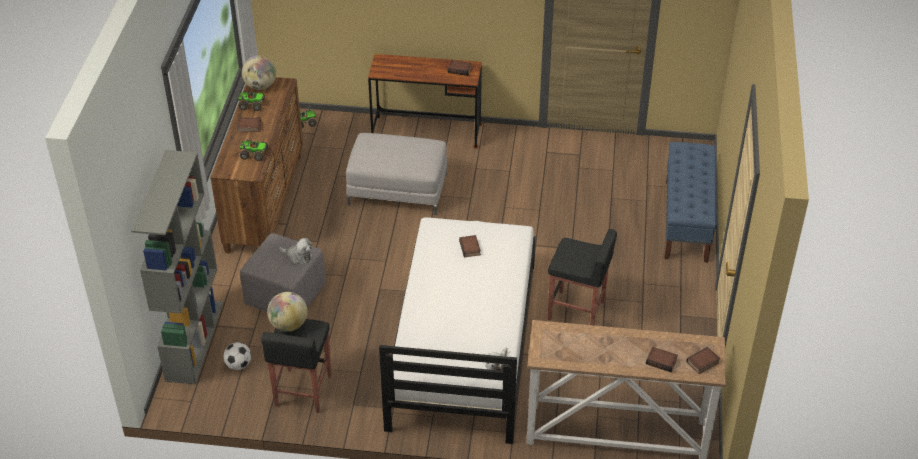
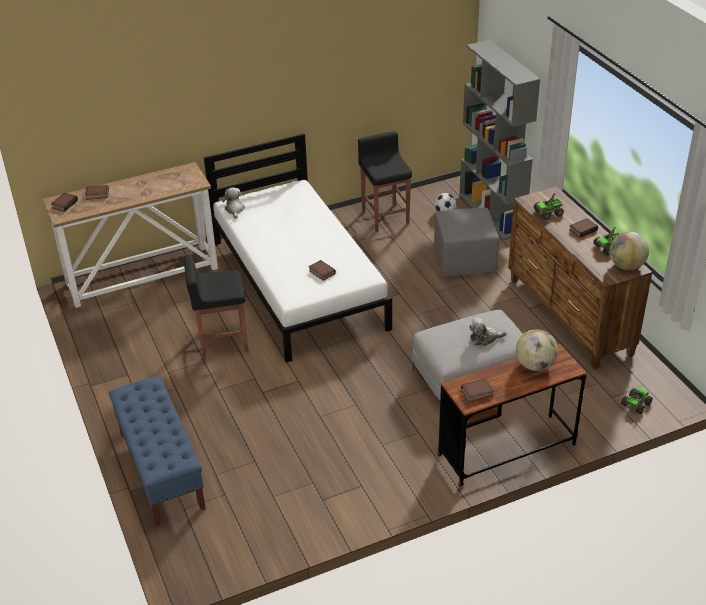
camera: 150 degrees right, 5 degrees down
(288, 325) = (399, 167): globe -> globe (535, 365)
(298, 256) = (455, 227): plush toy -> plush toy (484, 338)

